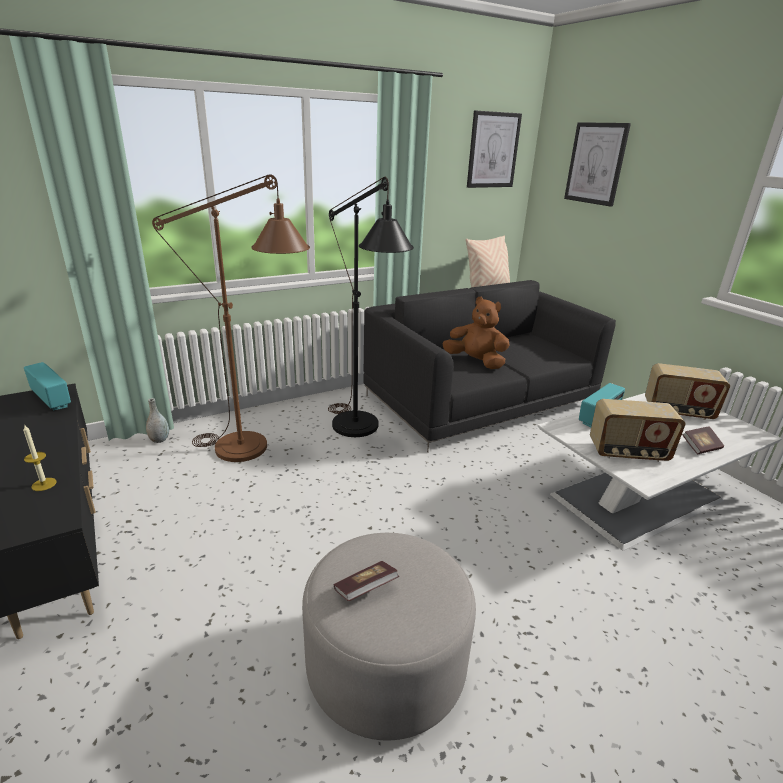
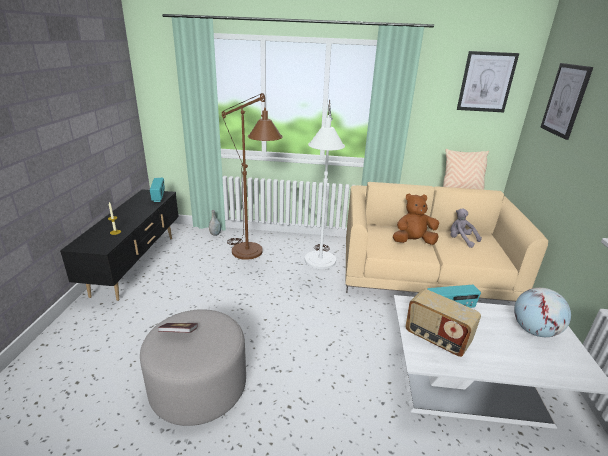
camera: 35 degrees right, 0 degrees up
(361, 431) = (319, 265): black floor lamp -> white floor lamp
(476, 362) = (413, 242): brown plush toy -> brown plush toy turned 75 degrees counterclockwise
(479, 399) = (424, 273): black sofa -> beige sofa
(516, 346) = (460, 240): none -> grey plush toy
(678, 411) = (534, 331): radio -> globe
(700, 447) = (510, 362): book -> none

